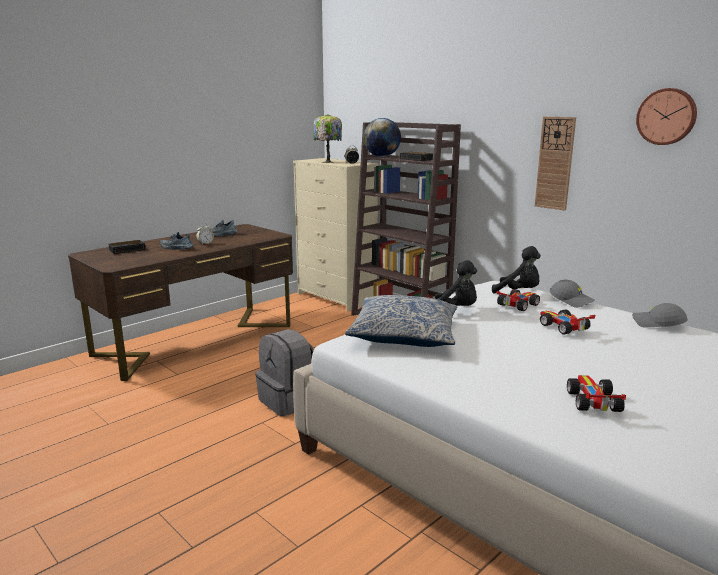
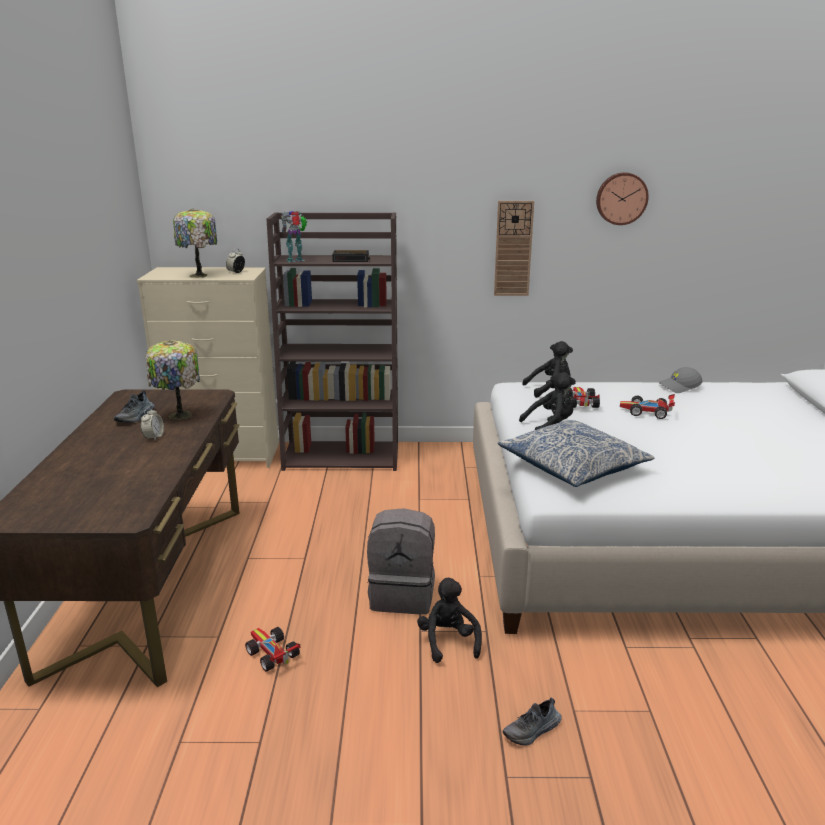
camera: 45 degrees left, 5 degrees up
(128, 249) = (61, 486): alarm clock -> none
(176, 248) = (132, 458): shoe -> shoe (532, 731)
(238, 239) = (178, 416): none -> table lamp
(265, 435) = (448, 641): none -> black plush toy
(382, 156) = (296, 260): globe -> toy robot
(572, 301) = (597, 385): grey cap -> none
(591, 401) = (778, 466): toy car -> toy car (271, 654)

